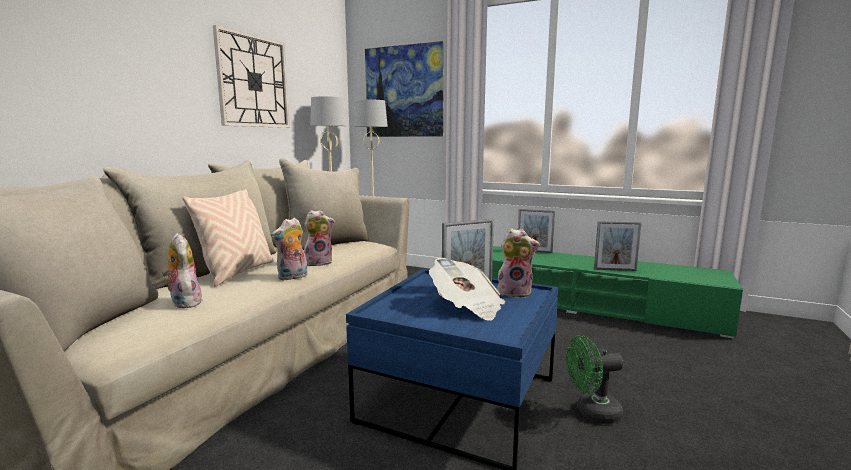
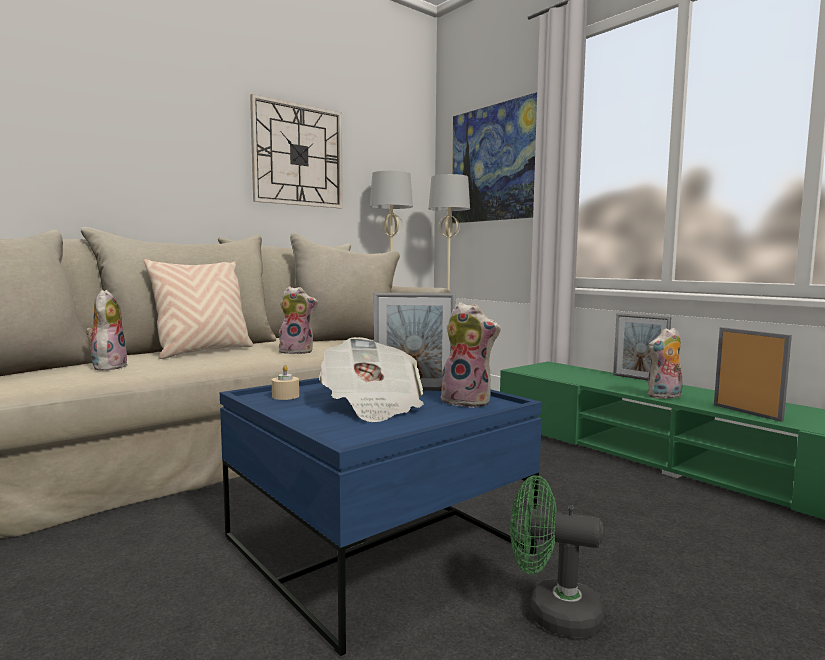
camera: 25 degrees right, 5 degrees down
(293, 277) = (244, 360): plush toy -> plush toy (664, 396)
(394, 308) = (285, 396): none -> beige candle
(615, 270) = (746, 412): picture frame -> picture frame turned 150 degrees counterclockwise

